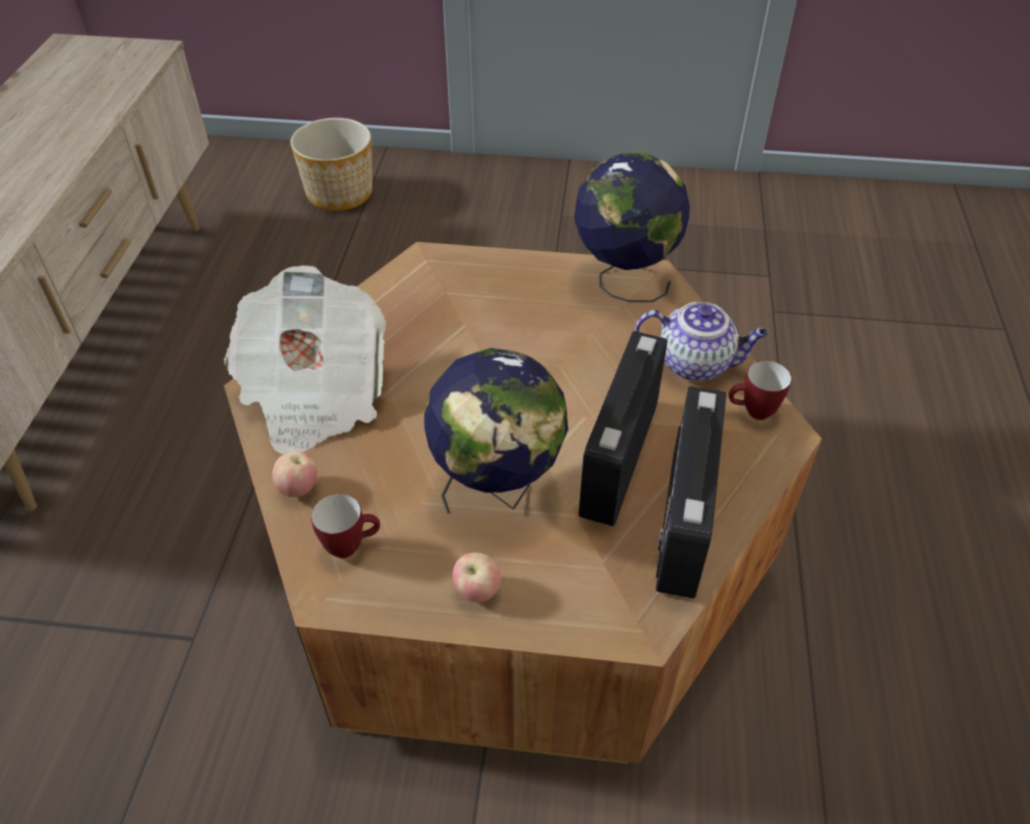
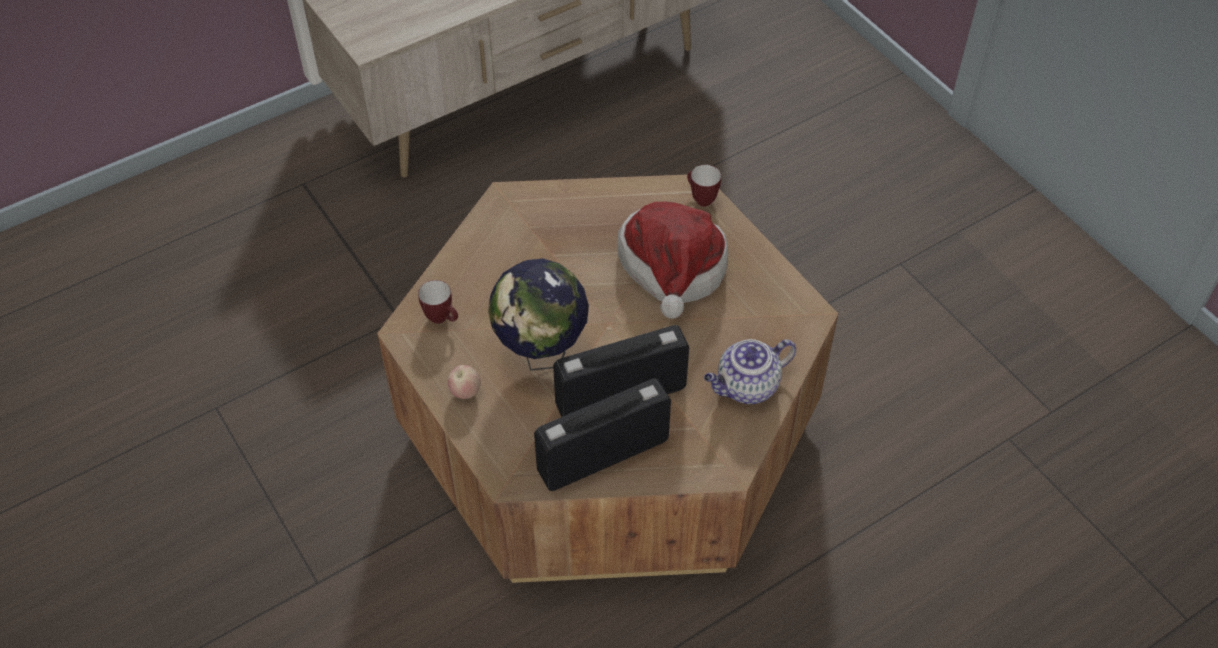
camera: 50 degrees right, 5 degrees up
(299, 488) = (456, 269): apple -> none
(313, 392) = (527, 223): newspaper -> none
(340, 193) = (817, 89): planter -> none
(505, 329) = (672, 272): none -> hat
(623, 281) = (787, 302): globe -> none
(696, 363) = (746, 387): teapot -> teapot turned 90 degrees clockwise
(752, 413) = (731, 442): mug -> mug (700, 199)

